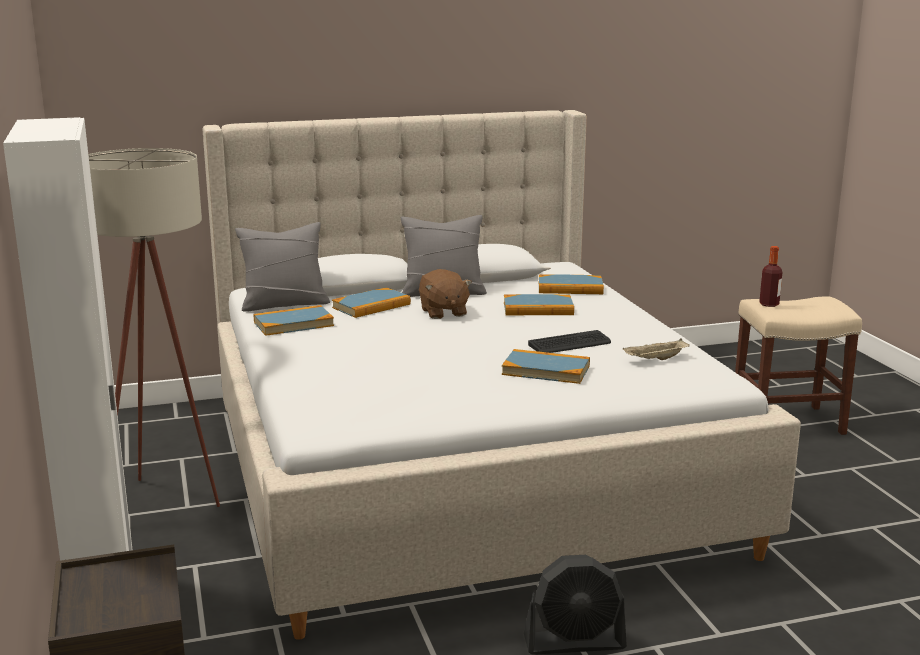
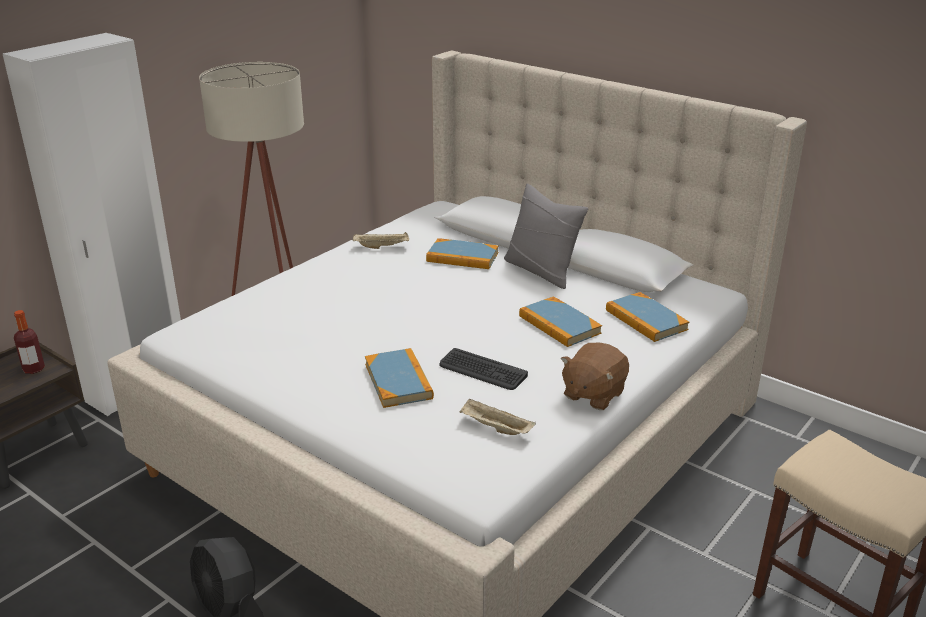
camera: 55 degrees right, 10 degrees up
(284, 304) = (422, 227): grey pillow -> none
(293, 324) = (382, 247): book -> beige tray
(443, 312) = (489, 289): brown plush toy -> brown plush toy (593, 394)
(769, 304) = (825, 451): bottle -> bottle (33, 369)

